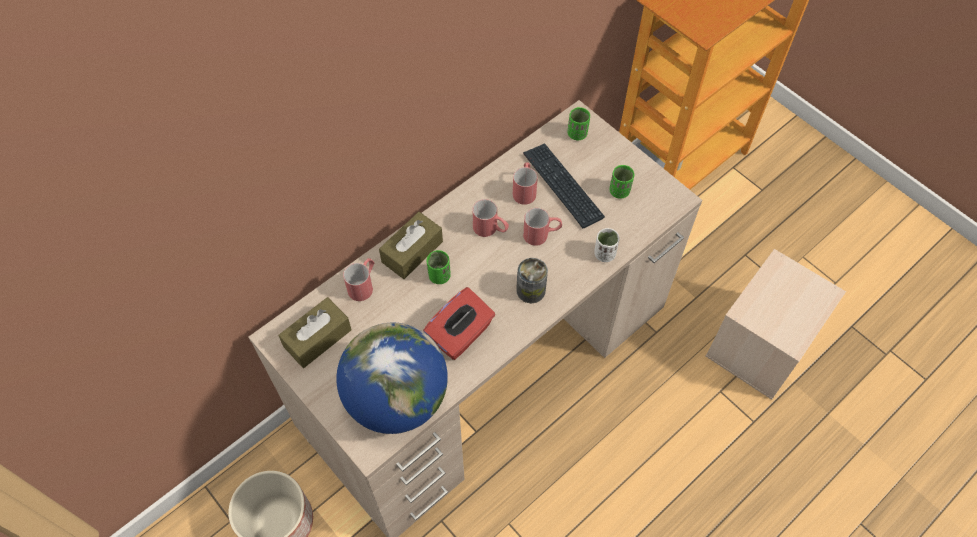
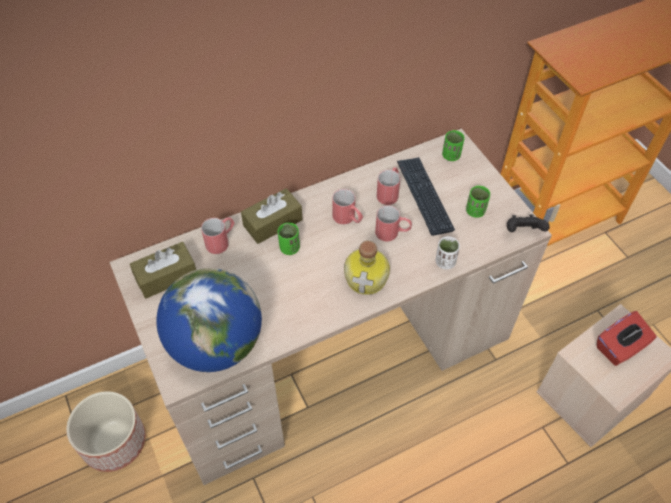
camera: 15 degrees right, 5 degrees down
(460, 335) = (291, 302): red tissue box -> red tissue box (620, 347)
(531, 290) = (367, 278): can -> bottle
(673, 203) = (523, 232): none -> black game controller

